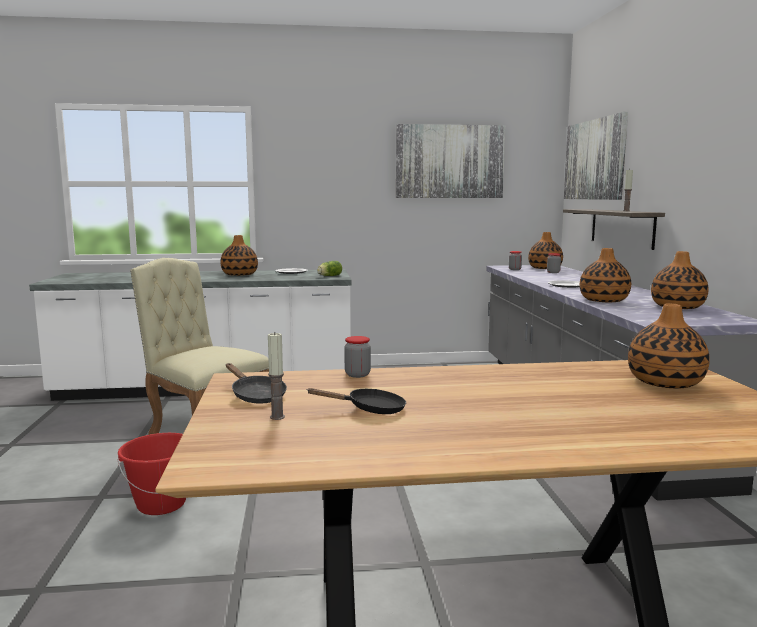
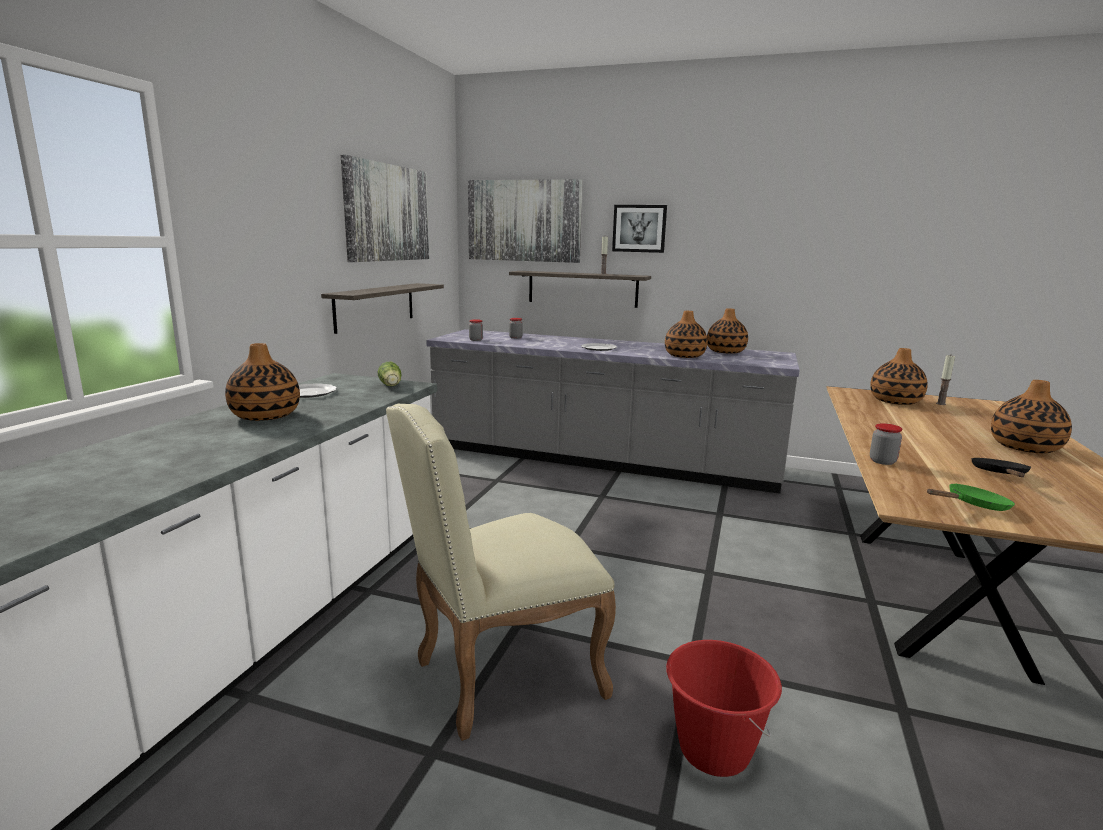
camera: 65 degrees left, 5 degrees up
(256, 395) = (973, 505): black frying pan -> green frying pan
(277, 417) = (1043, 506): candle -> candle (940, 404)
(426, 232) = (375, 306): none -> shelf
(544, 268) = (485, 334): vase -> vase (1025, 447)
(660, 158) = (639, 228): none -> picture

